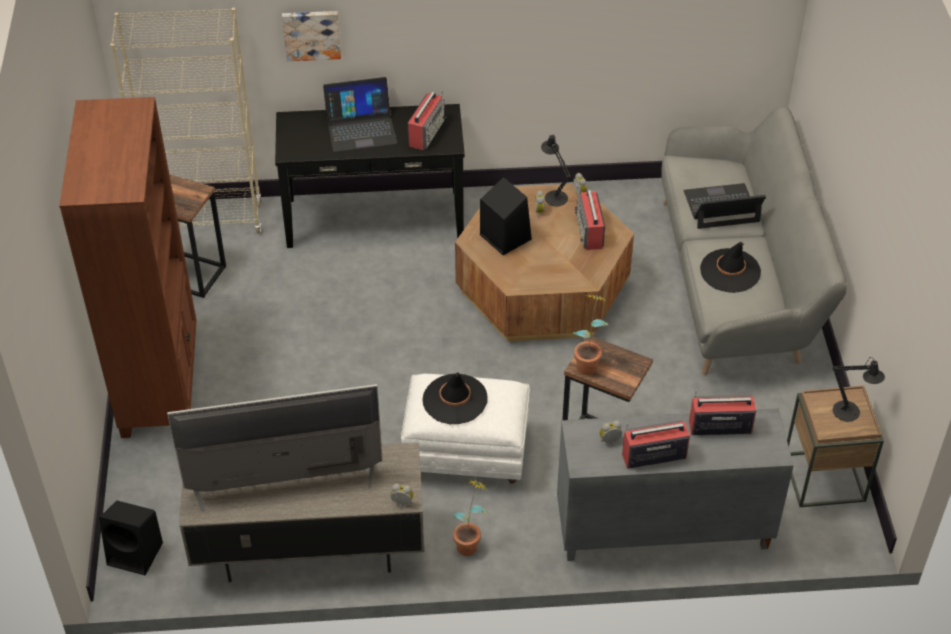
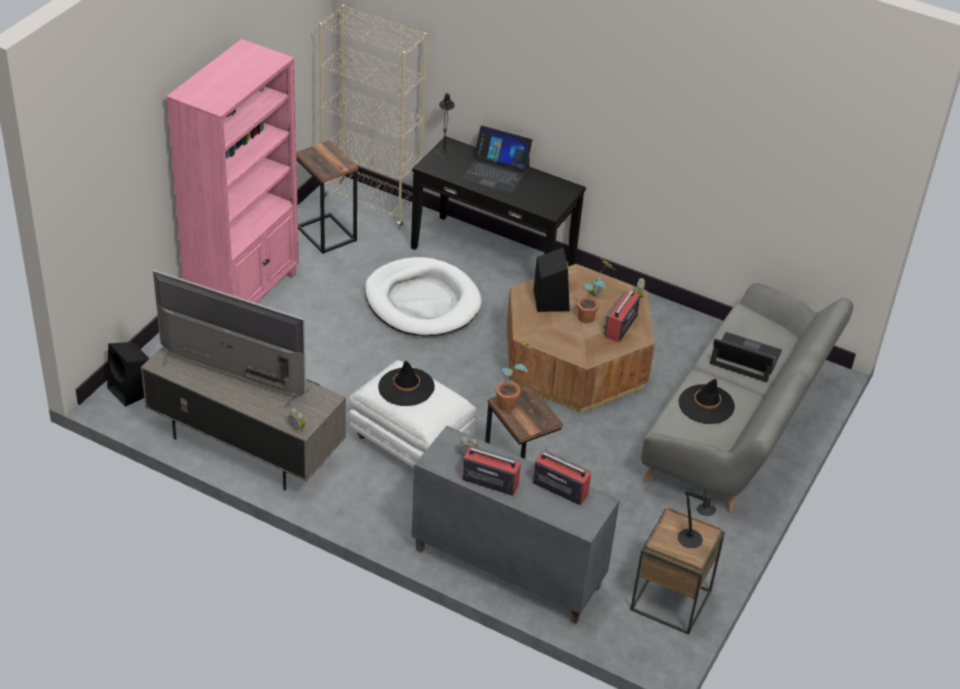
camera: 30 degrees right, 5 degrees down
(161, 383) = (244, 294): brown bookcase -> pink bookcase
(311, 34) = (482, 79): picture -> none
(348, 299) = (422, 302): none -> white dog bed
(426, 132) = (541, 195): radio -> none
(470, 542) = (358, 501): potted plant -> potted plant (591, 316)
(554, 196) = (617, 290): black table lamp -> black table lamp (444, 150)

